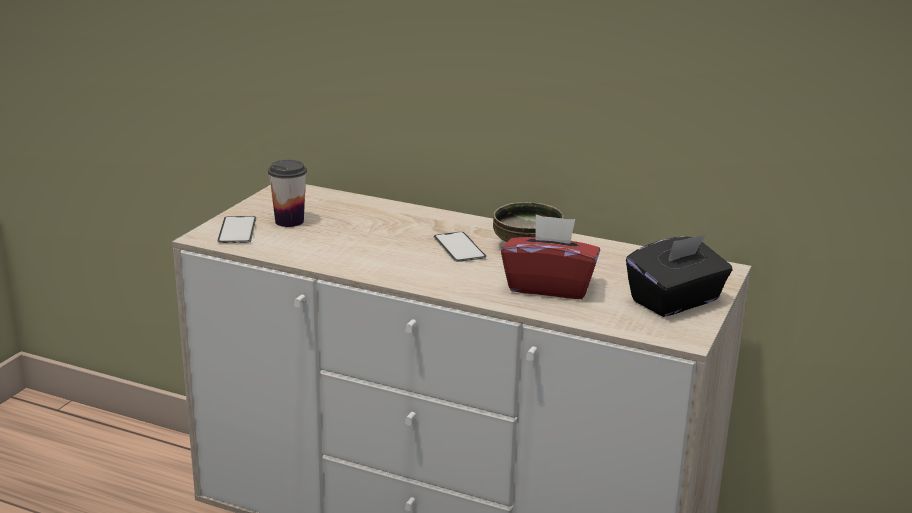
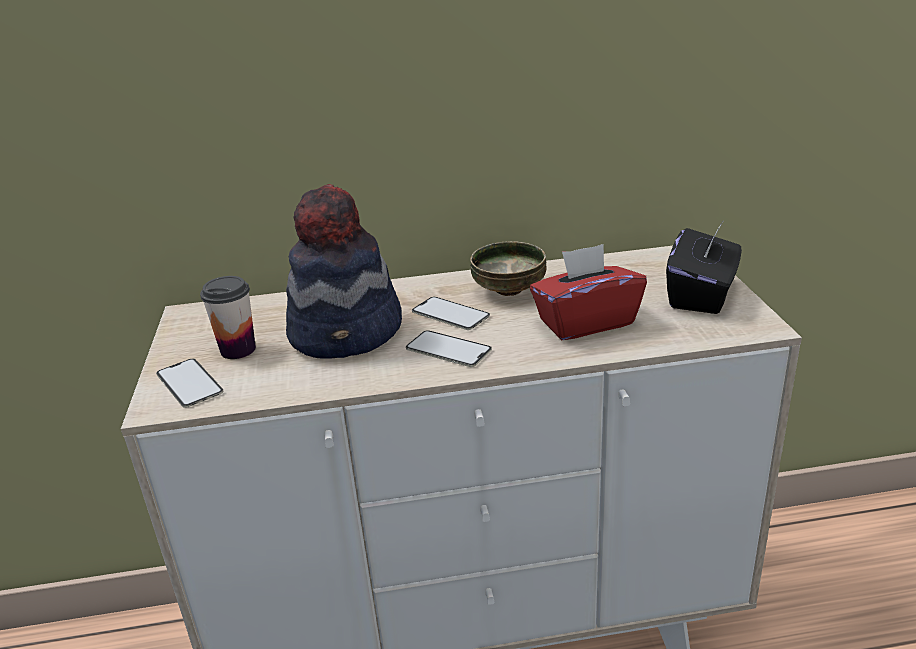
camera: 30 degrees left, 5 degrees up
(372, 235) = (348, 333): none -> hat
(423, 268) = (448, 349): none -> phone

